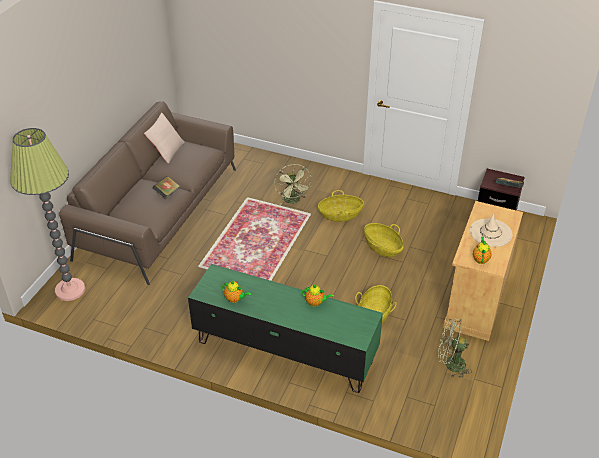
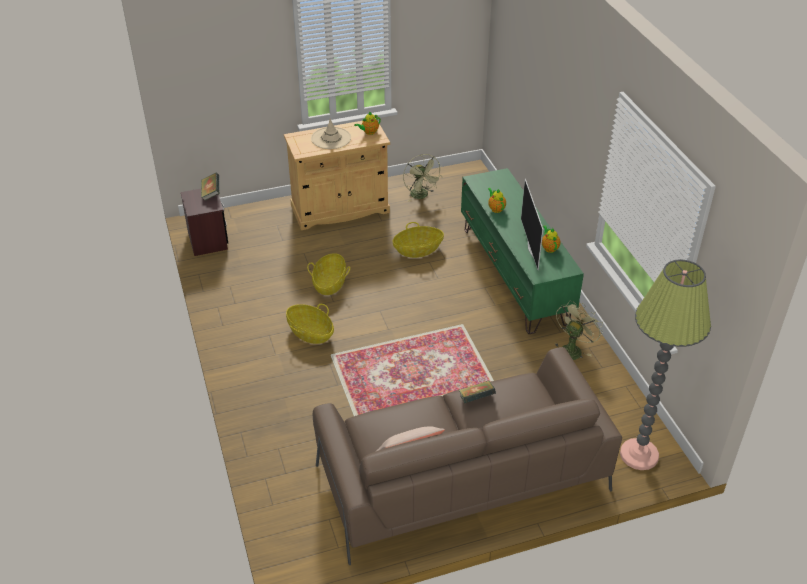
camera: 130 degrees left, 0 degrees up
(245, 289) = (532, 249): none -> television
(293, 201) = (323, 379): green fan -> green fan (572, 349)

